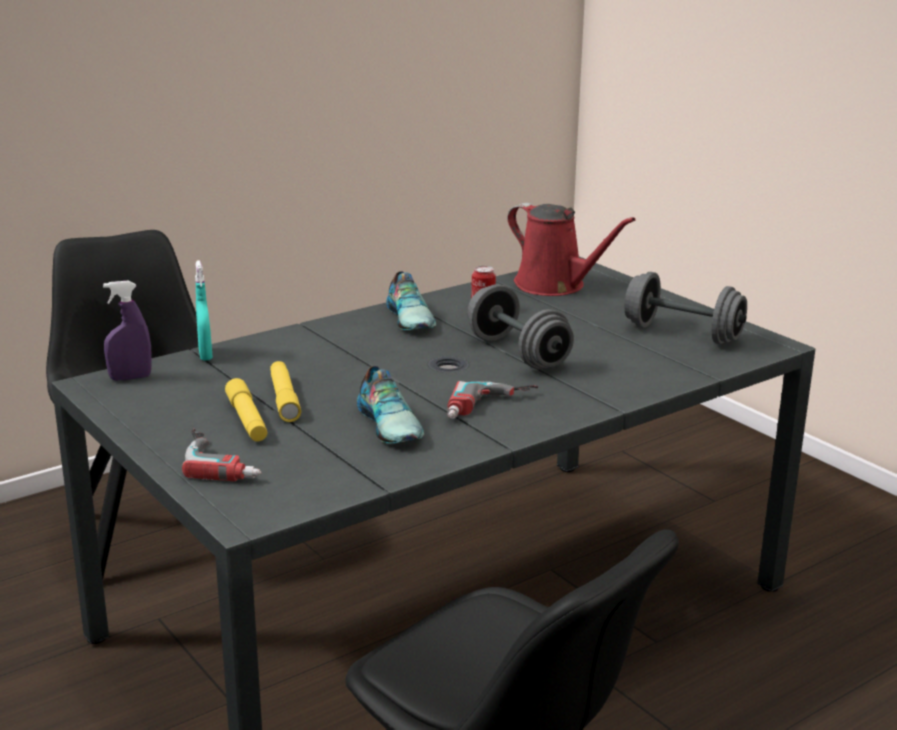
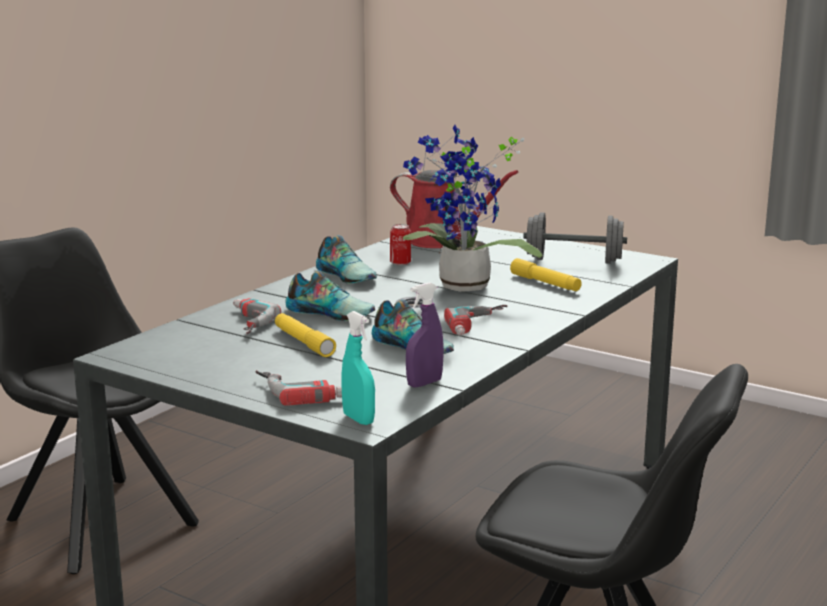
camera: 20 degrees left, 5 degrees down
(130, 377) = (146, 346): purple spray bottle -> purple spray bottle (424, 383)
(205, 355) = (196, 322): turquoise spray bottle -> turquoise spray bottle (358, 419)
(247, 364) = (242, 323): none -> power drill
(247, 420) = (288, 360): yellow flashlight -> yellow flashlight (545, 283)
(348, 364) = (330, 312): none -> shoe
(518, 353) = (461, 288): grey dumbbell -> potted plant

